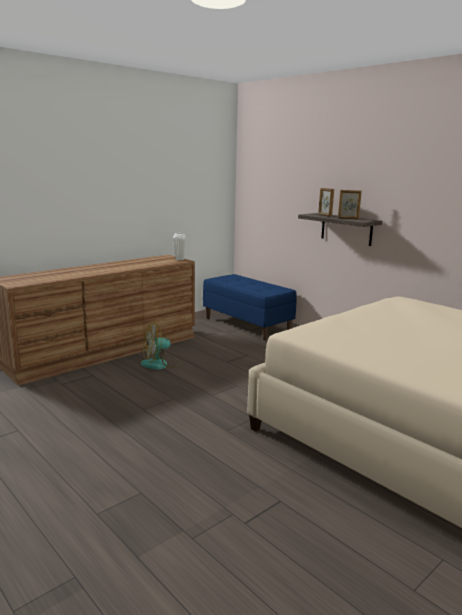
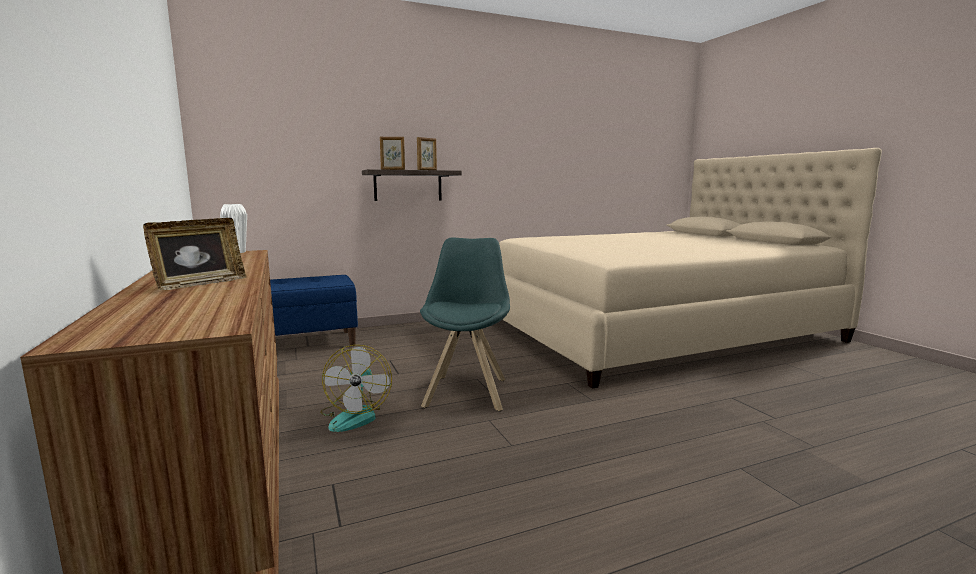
camera: 70 degrees left, 5 degrees down
(88, 271) = (200, 284): none -> picture frame
(210, 386) = (467, 392): none -> turquoise chair

